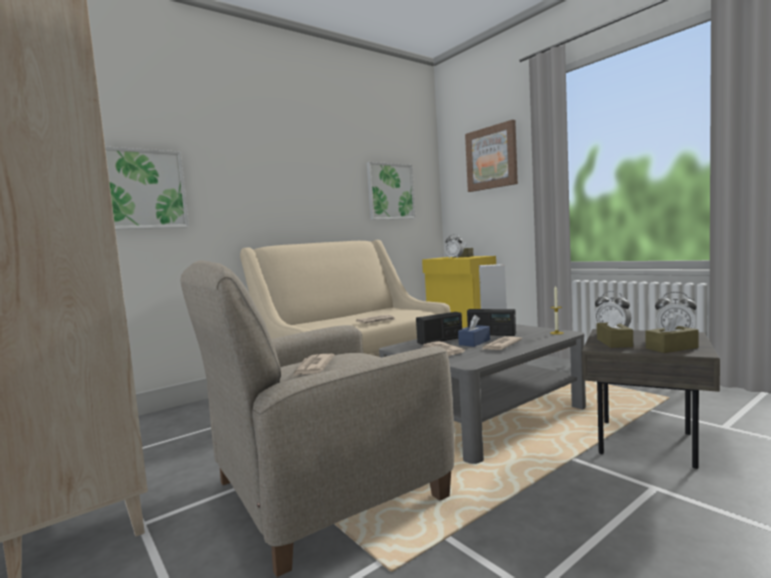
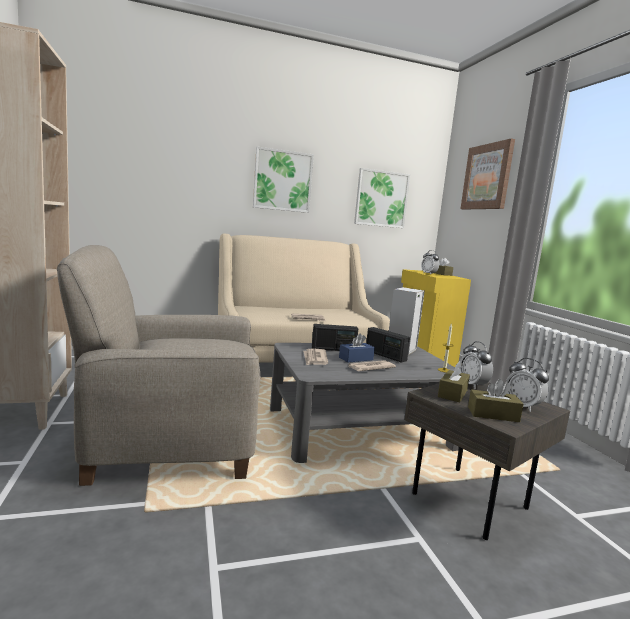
camera: 20 degrees right, 5 degrees up
(142, 189) = (149, 175): picture -> picture (282, 180)
(313, 367) = (175, 344): newspaper -> none

